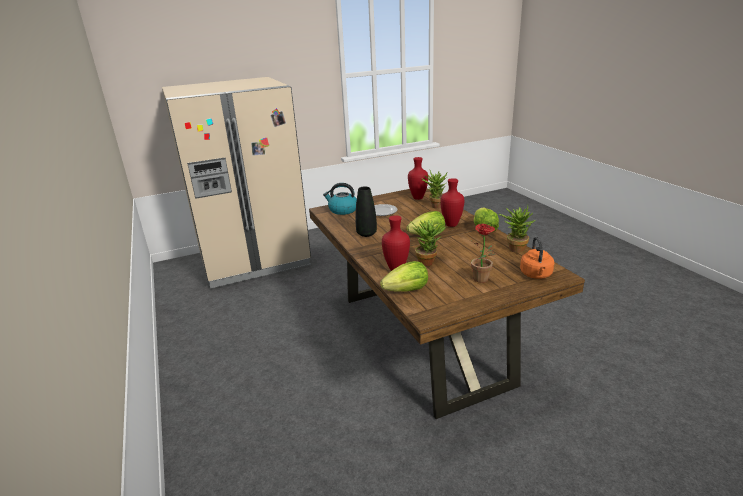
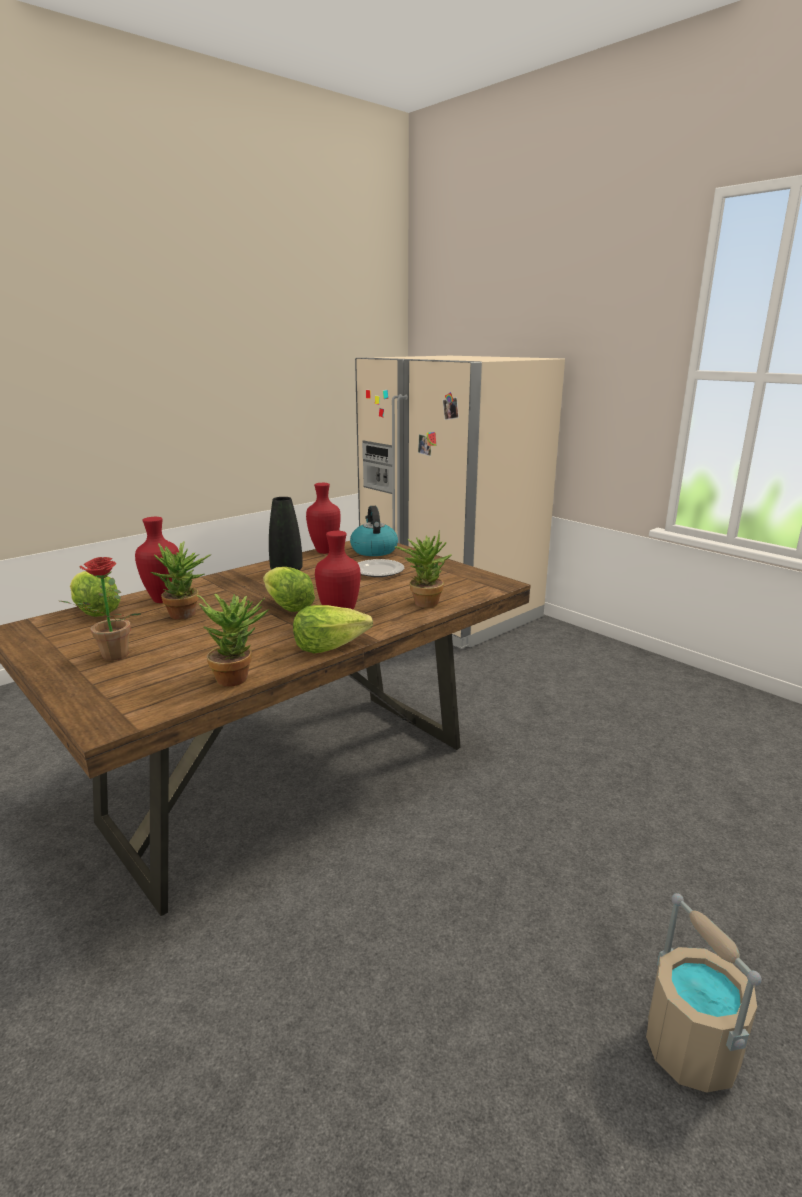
camera: 70 degrees right, 5 degrees down
(417, 198) = (459, 586): red vase -> red vase (325, 551)
(536, 275) = (116, 700): orange kettle -> none
(581, 276) = (690, 1048): none -> beige bucket

